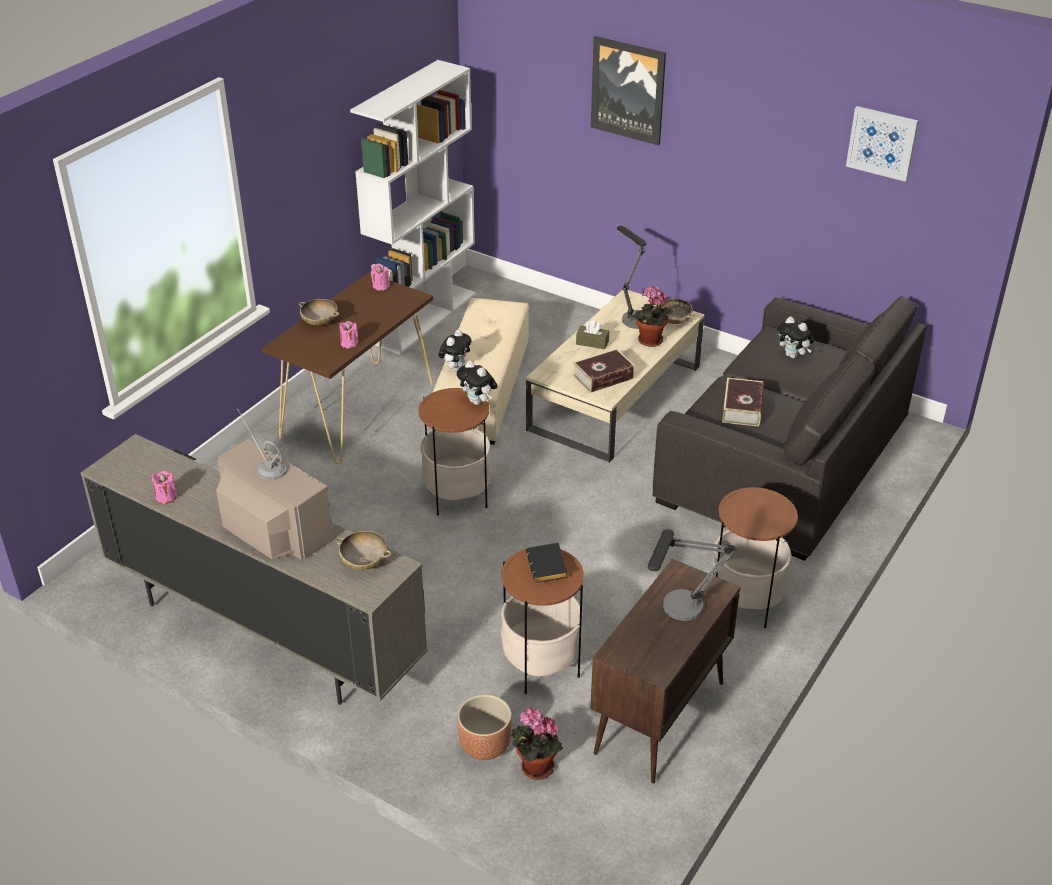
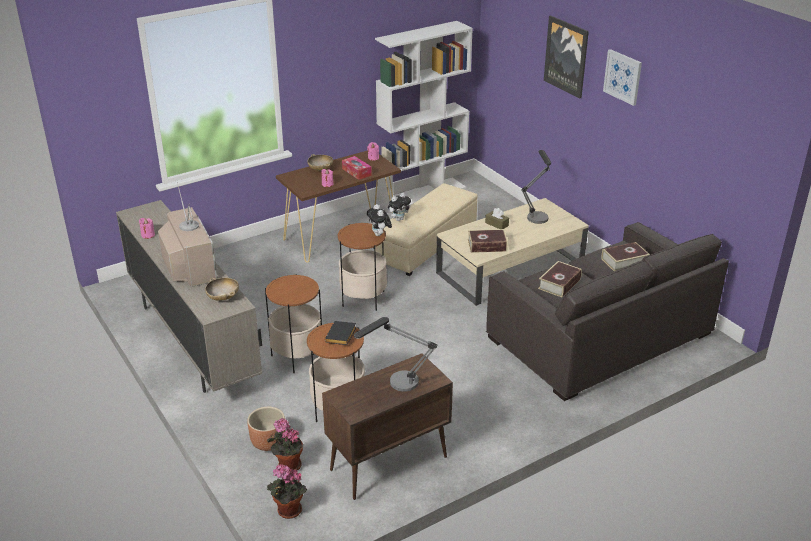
camera: 25 degrees right, 5 degrees down
(375, 314) = (356, 172): none -> tissue box
(649, 342) = (536, 232): potted plant -> potted plant (287, 511)
(674, 321) = (563, 224): beige bowl -> none
(745, 602) = (501, 414): side table -> side table (297, 356)
(793, 356) = (624, 261): plush toy -> book
(882, 143) = (712, 113): picture -> picture (623, 77)

